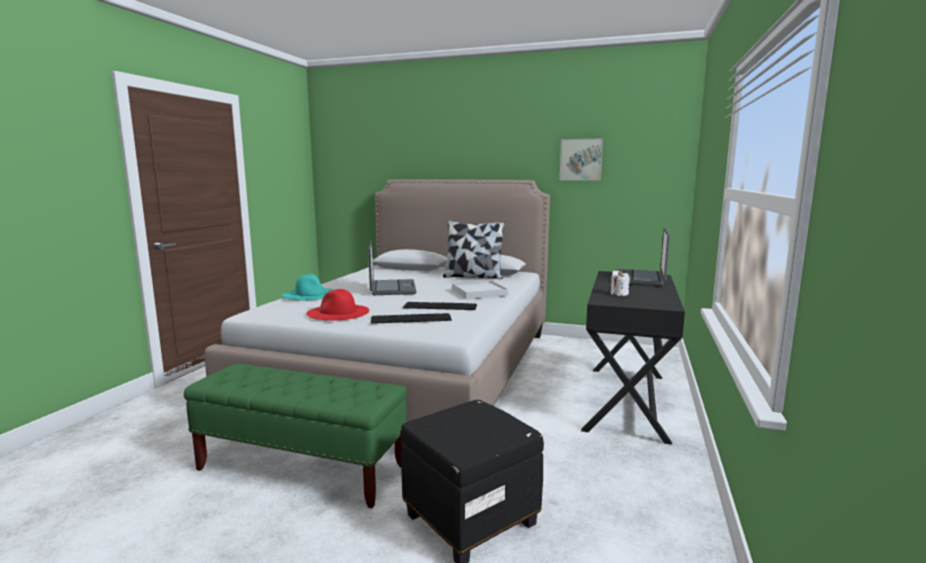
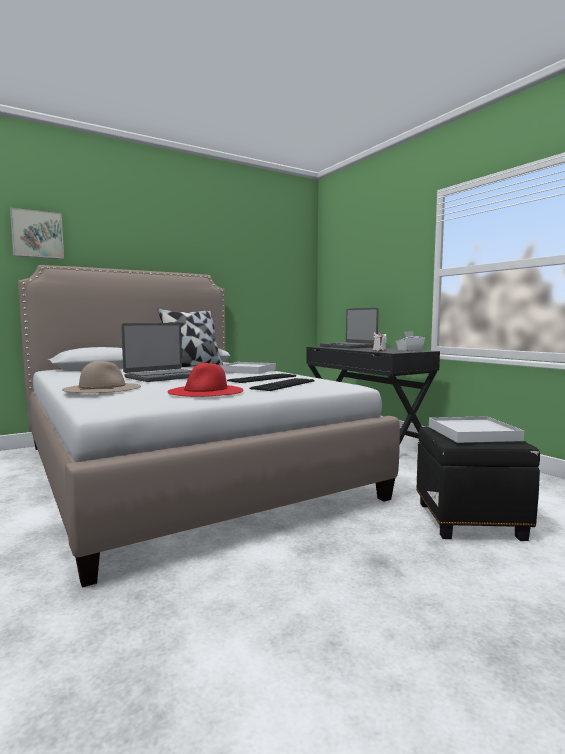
camera: 50 degrees left, 5 degrees down
(302, 468) = (303, 562): green bench -> none
(310, 294) = (102, 388): turquoise hat -> beige hat
(392, 288) = (165, 377): laptop -> laptop turned 105 degrees clockwise
(463, 424) = (473, 433): none -> white tray
(581, 159) = (243, 259): picture -> picture (37, 234)
(641, 303) = (409, 351): none -> white tissue box

